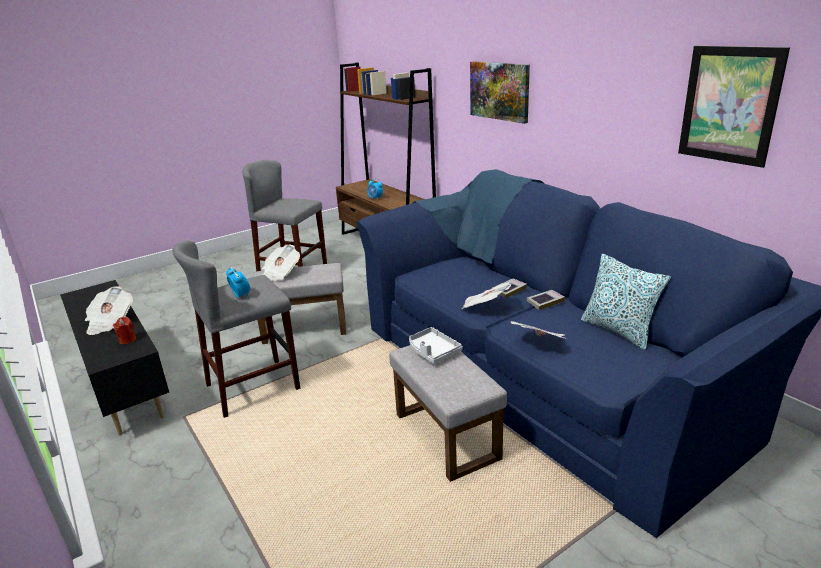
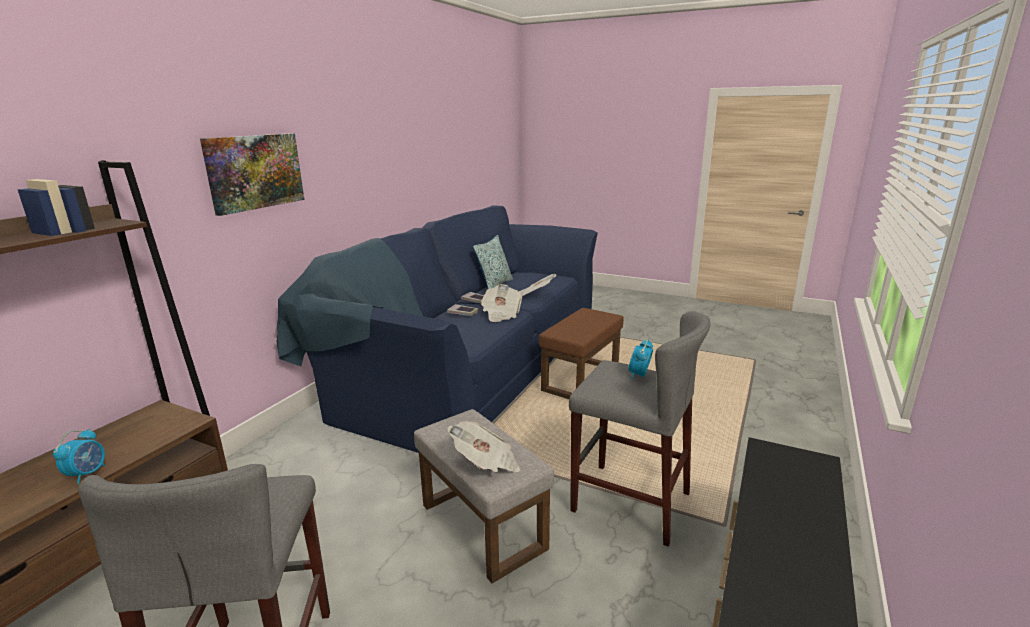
camera: 120 degrees left, 5 degrees down
(110, 322) = (782, 527): newspaper -> none
(127, 339) = (773, 475): red candle -> none
(433, 351) = (567, 330): grey tray -> none
(448, 437) = (580, 379): grey ottoman -> brown ottoman
(729, 105) = (427, 143): picture -> none

